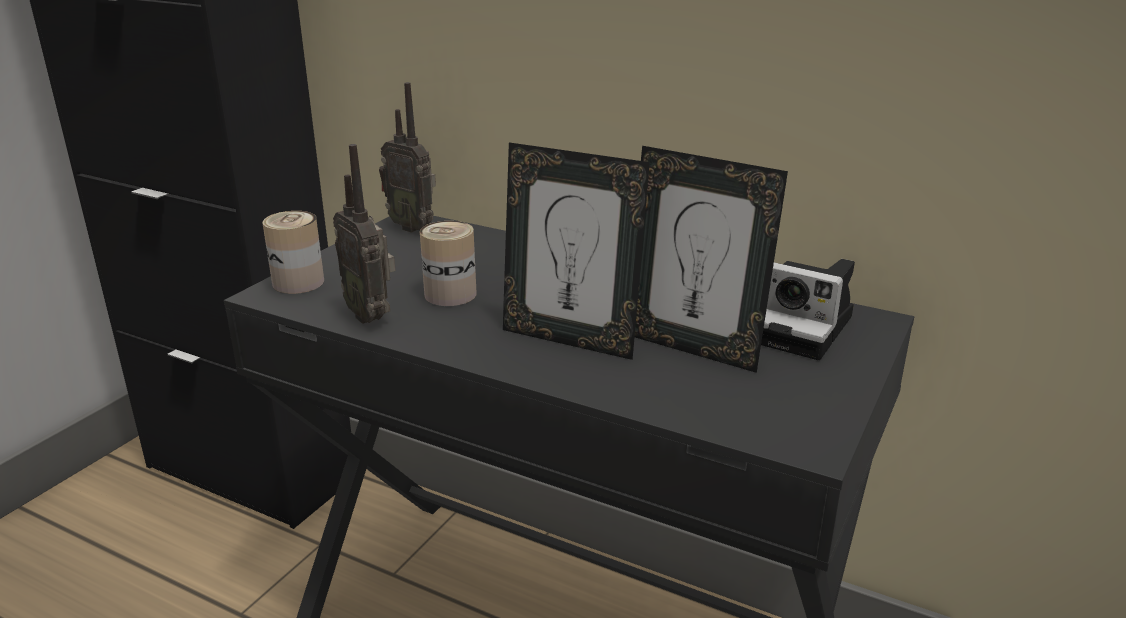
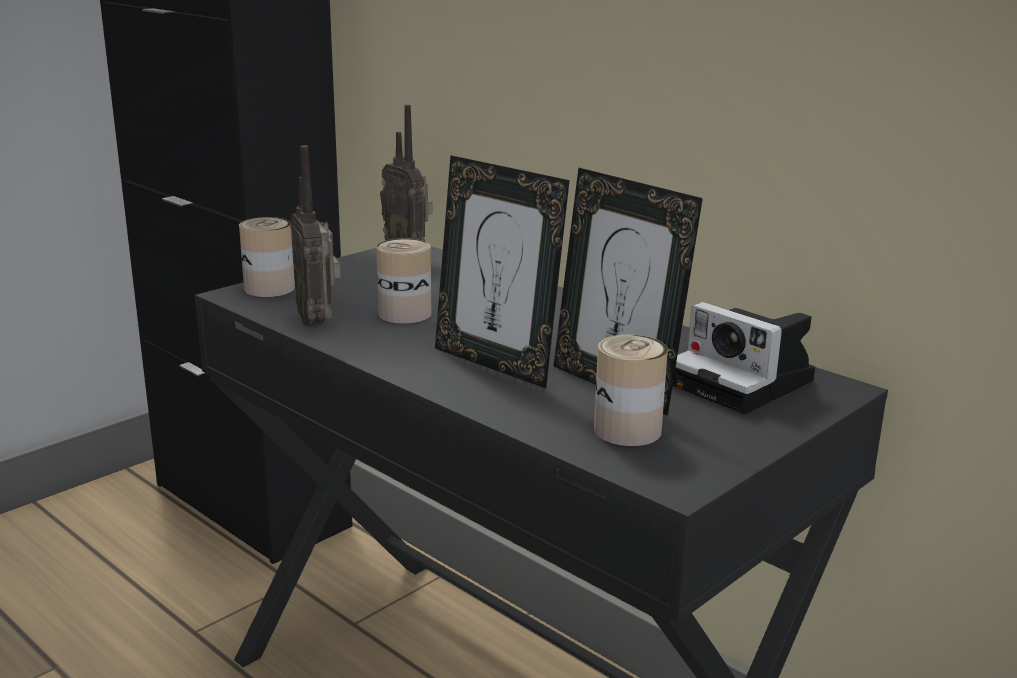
camera: 15 degrees right, 5 degrees down
(733, 395) = (627, 430): none -> can

